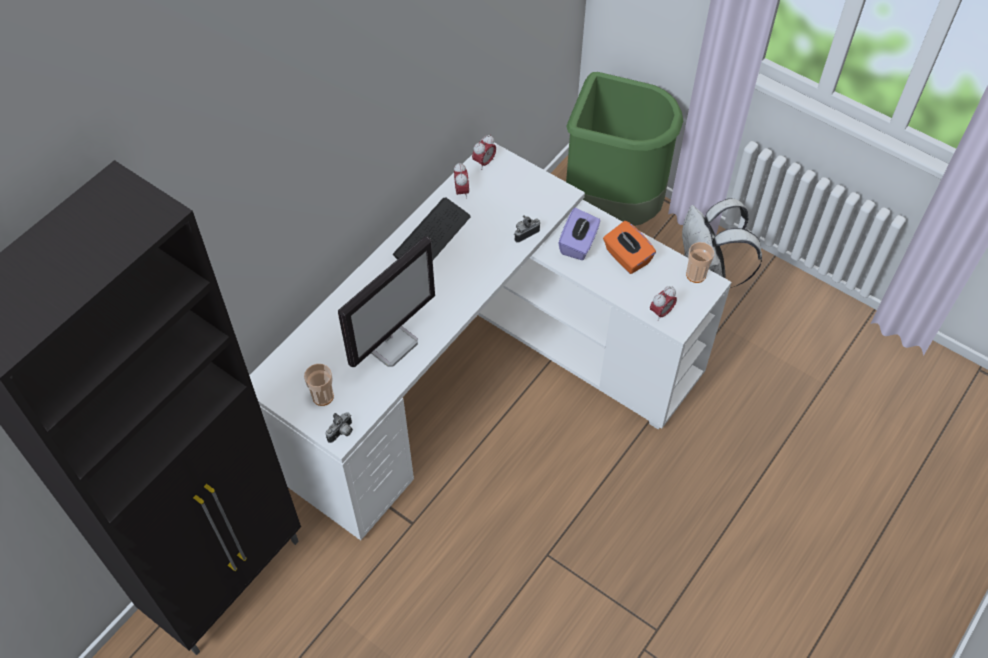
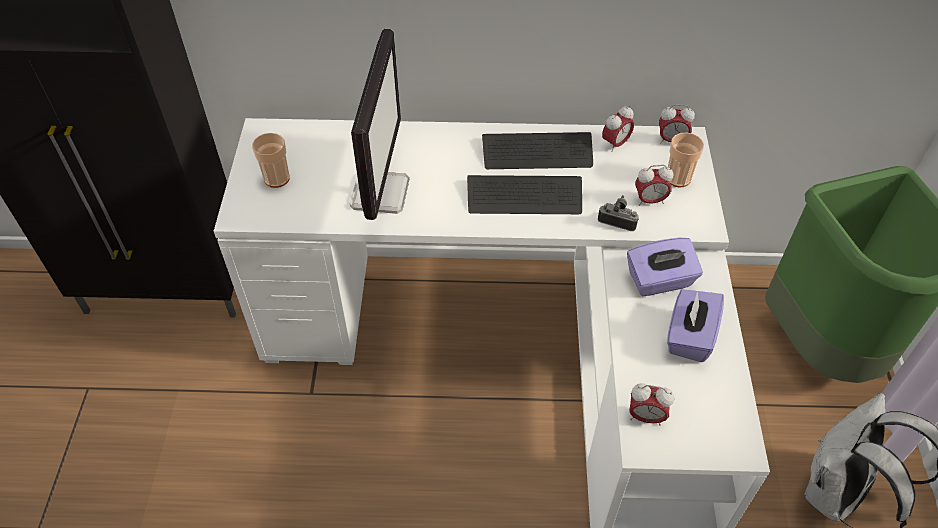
camera: 55 degrees right, 5 degrees down
(342, 433) = (244, 215): camera -> none
(390, 342) = (380, 192): monitor -> monitor turned 90 degrees counterclockwise
(464, 267) = (524, 197): none -> keyboard
(522, 207) = (649, 200): none -> alarm clock
(627, 257) = (689, 336): orange tissue box -> purple tissue box
(696, 275) = (738, 424): cup -> cup (678, 178)

